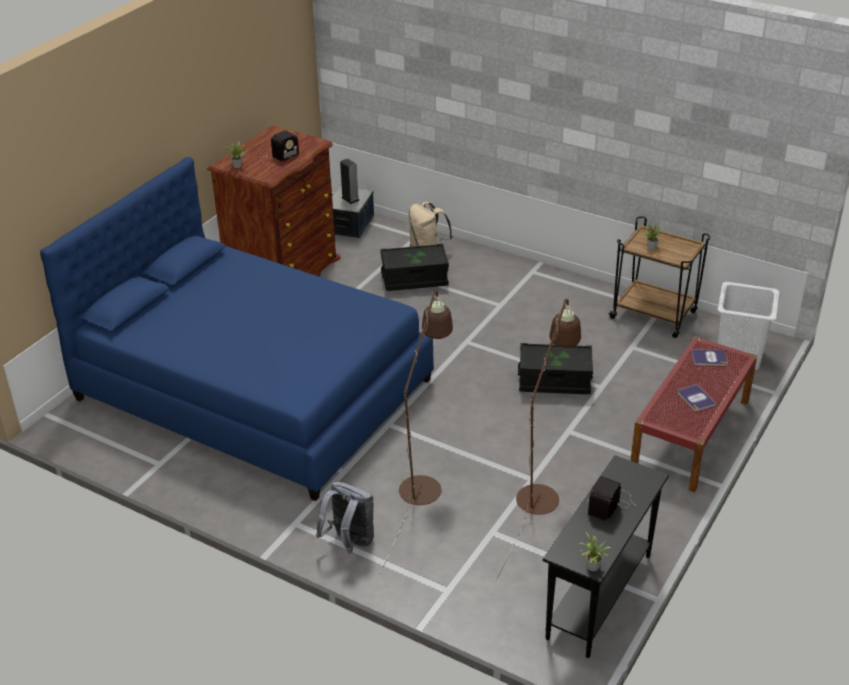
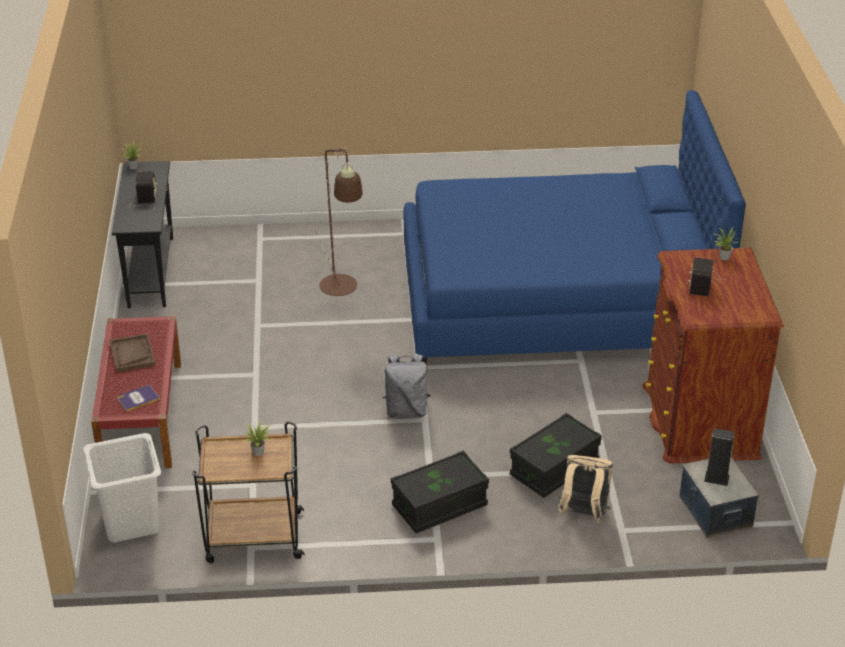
camera: 145 degrees right, 0 degrees up
(349, 542) = (354, 238): grey backpack -> grey backpack (406, 411)
(541, 491) = (243, 319): brown floor lamp -> none
(554, 381) = (303, 414): black storage box -> black storage box (439, 506)
(695, 398) = (132, 354): book -> brown tray

